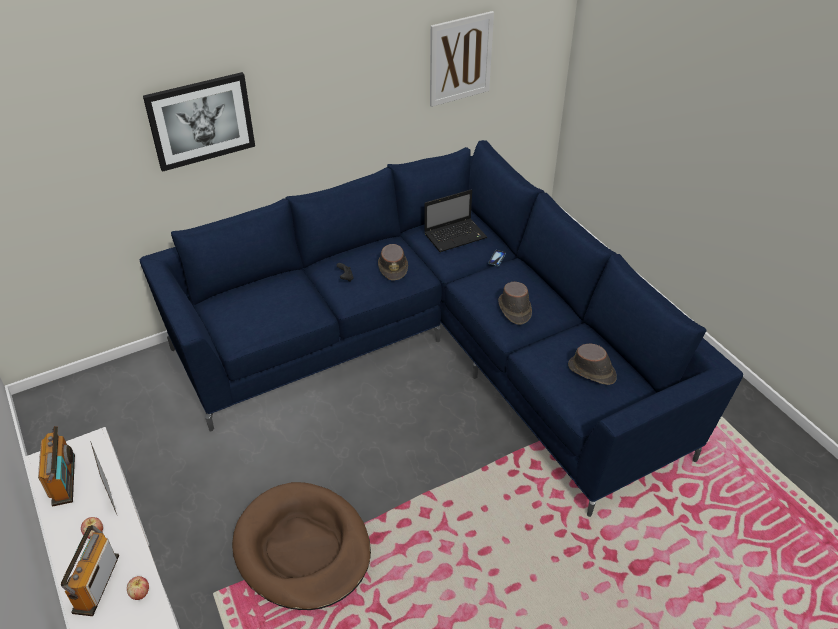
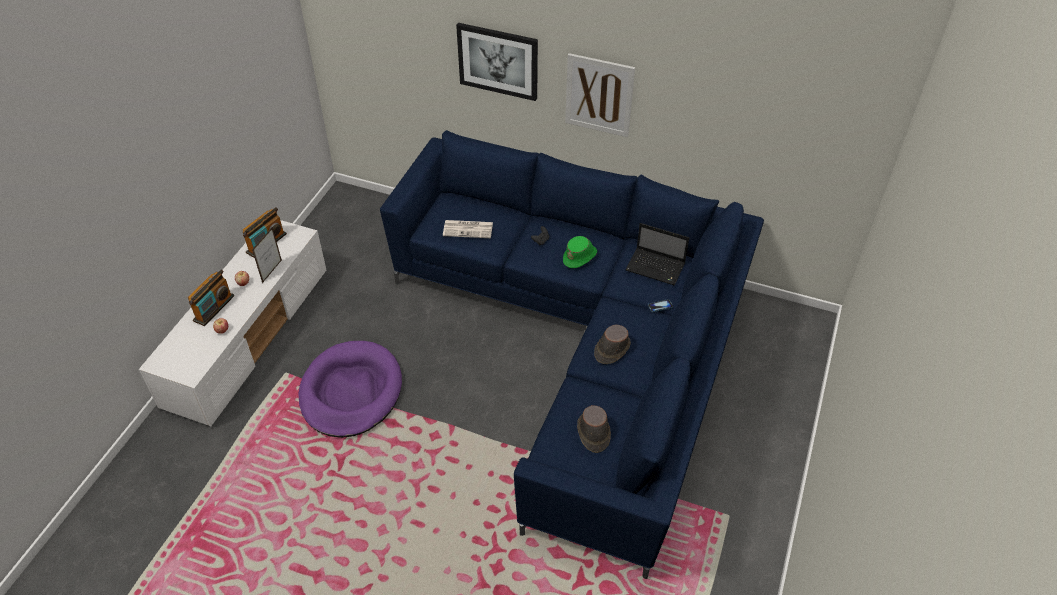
camera: 50 degrees right, 5 degrees up
(96, 584) = (214, 308): radio -> radio turned 150 degrees clockwise
(272, 311) = (468, 229): none -> newspaper
(302, 549) = (351, 392): brown dog bed -> purple dog bed
(393, 267) = (580, 257): brown hat -> green hat
(460, 59) = (750, 120): picture -> picture (599, 95)

